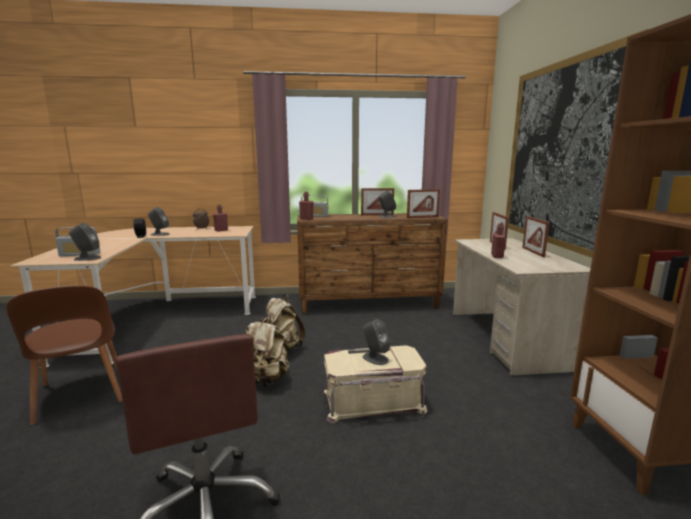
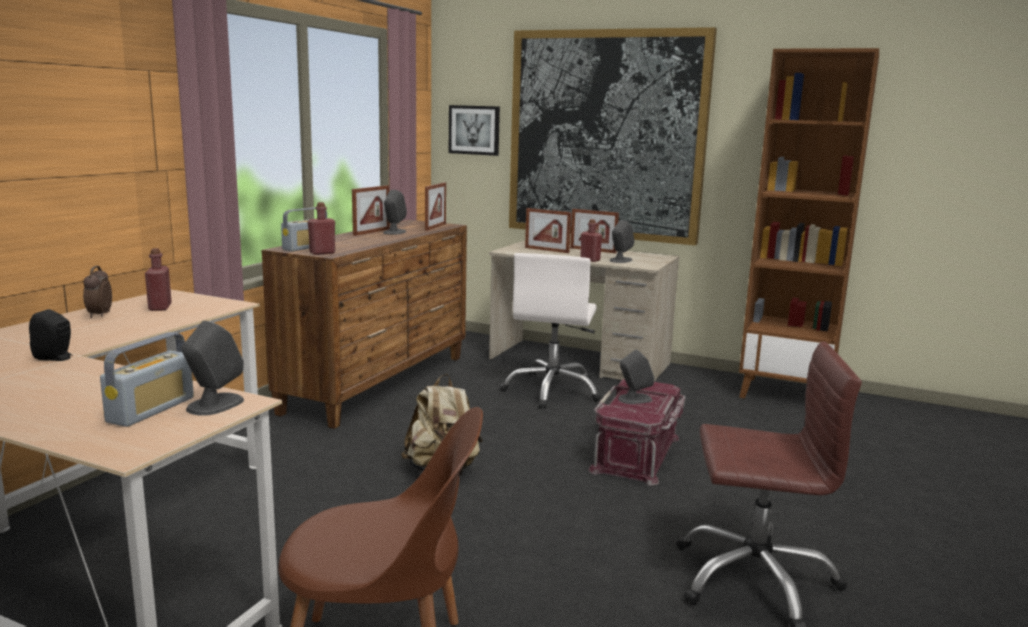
camera: 60 degrees left, 0 degrees up
(159, 234) = (70, 344): grey speaker -> grey speaker (620, 260)
(265, 380) = (520, 499): beige backpack -> none
(373, 402) = (637, 454): beige storage box -> red storage box
(437, 345) = (552, 391): none -> white office chair
(502, 155) = (474, 130): none -> picture

